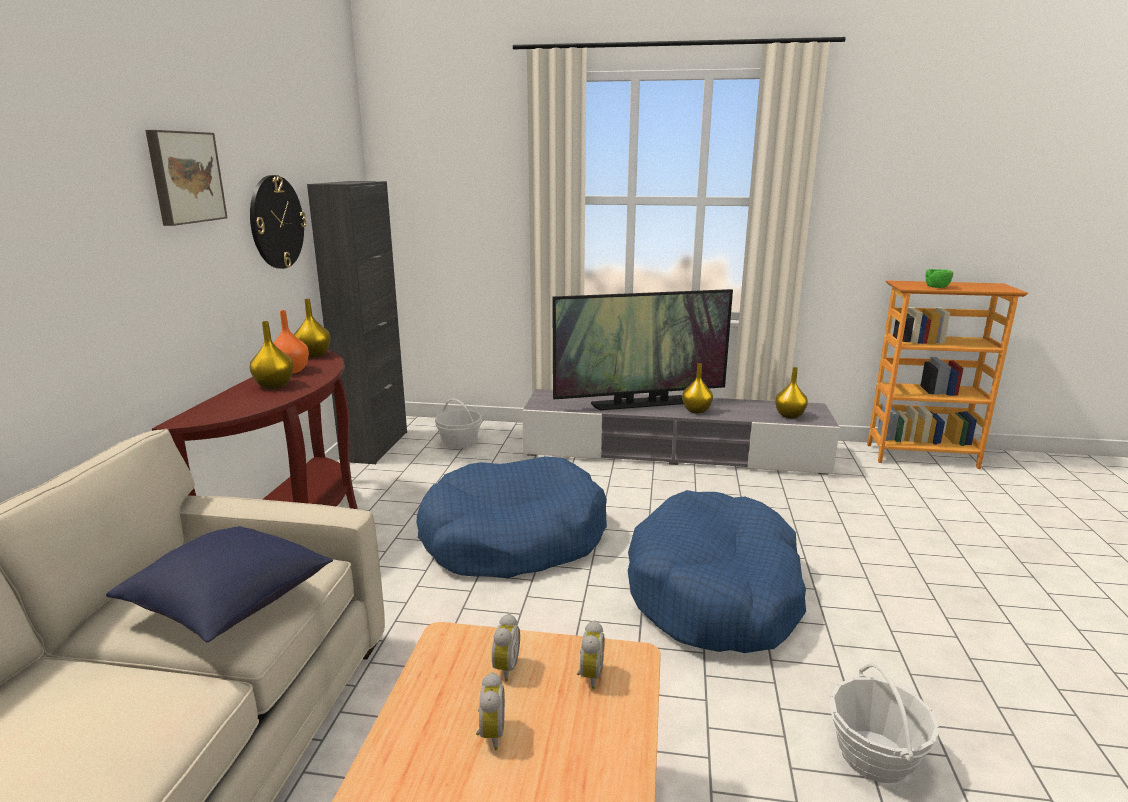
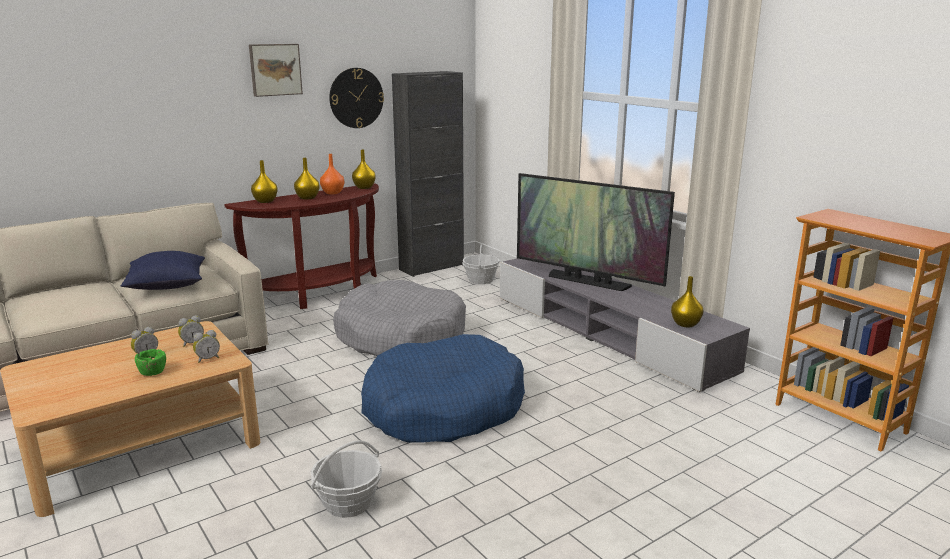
camera: 45 degrees right, 0 degrees up
(513, 538) = (401, 337): blue dog bed -> grey dog bed
(697, 410) = (617, 298): yellow vase -> yellow vase (265, 201)
(937, 287) = (848, 223): green bowl -> green bowl (152, 373)

